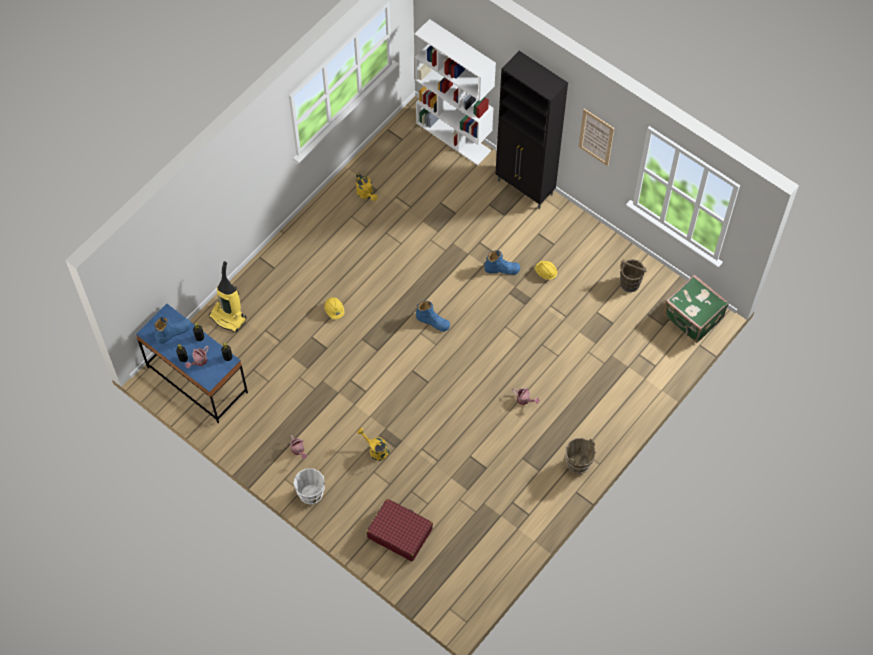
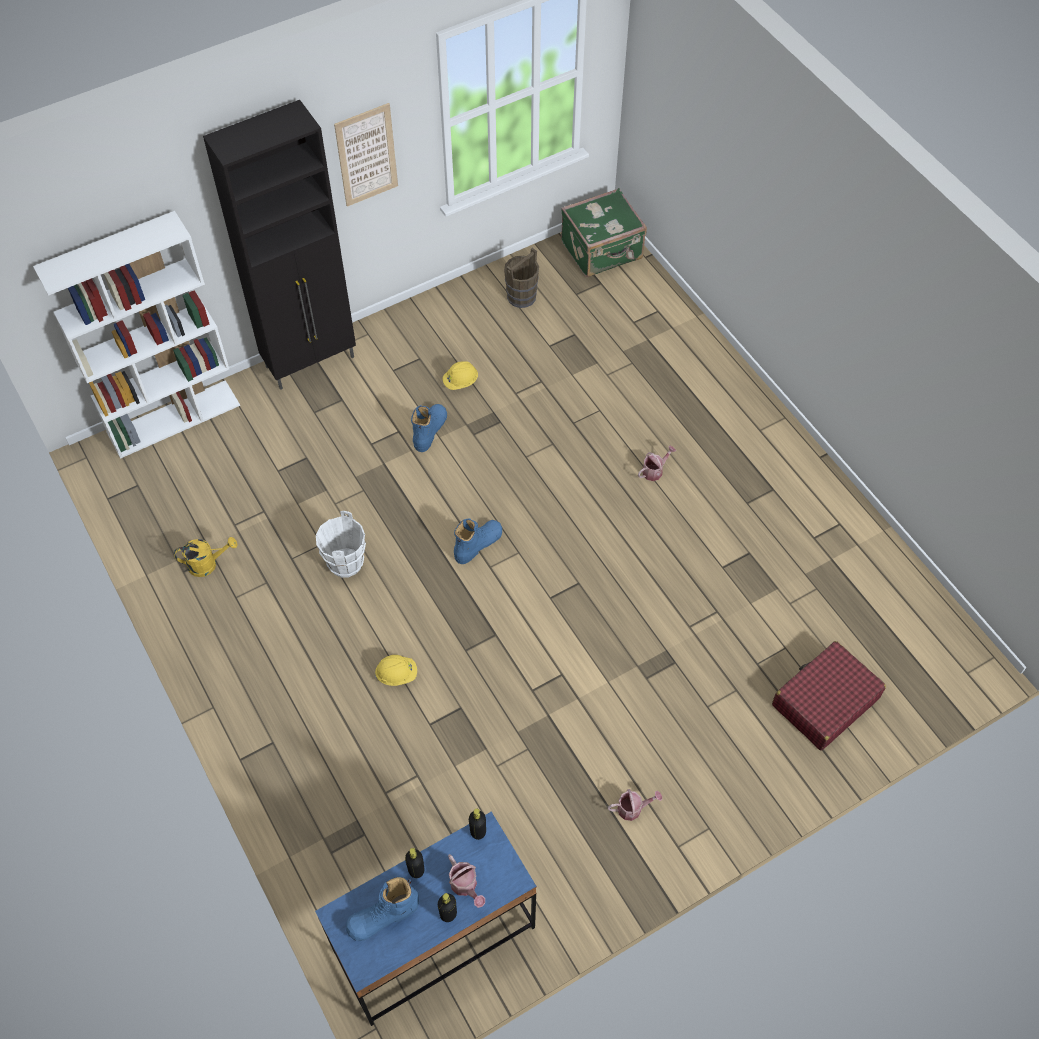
camera: 70 degrees left, 5 degrees down
(173, 332) = (383, 916): blue boot -> blue boot turned 105 degrees counterclockwise
(228, 317) = (333, 846): vacuum cleaner -> none
(311, 494) = (719, 813): white bucket -> white bucket (345, 563)
(375, 450) = (671, 692): yellow watering can -> none
(577, 464) = (777, 441): brown bucket -> none

